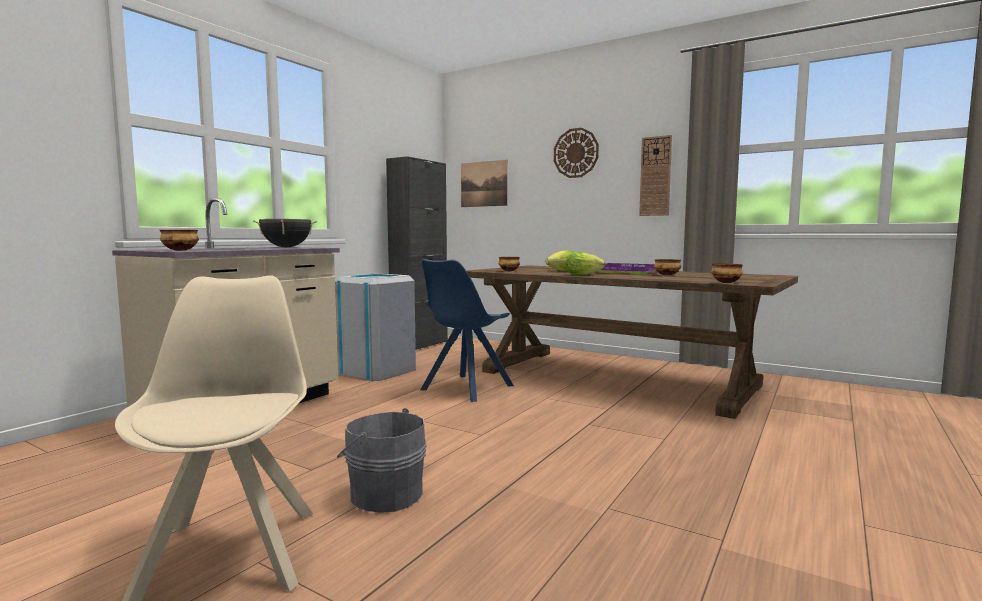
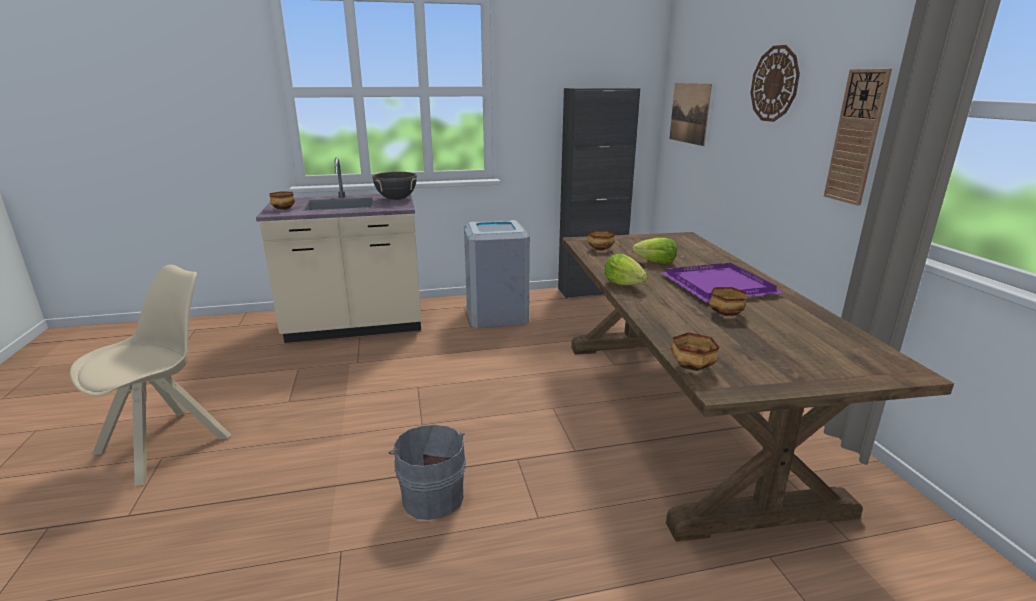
camera: 45 degrees right, 15 degrees up
(384, 494) = (276, 445): grey bucket -> grey bucket (432, 495)
(465, 388) = (514, 364): blue chair -> none

